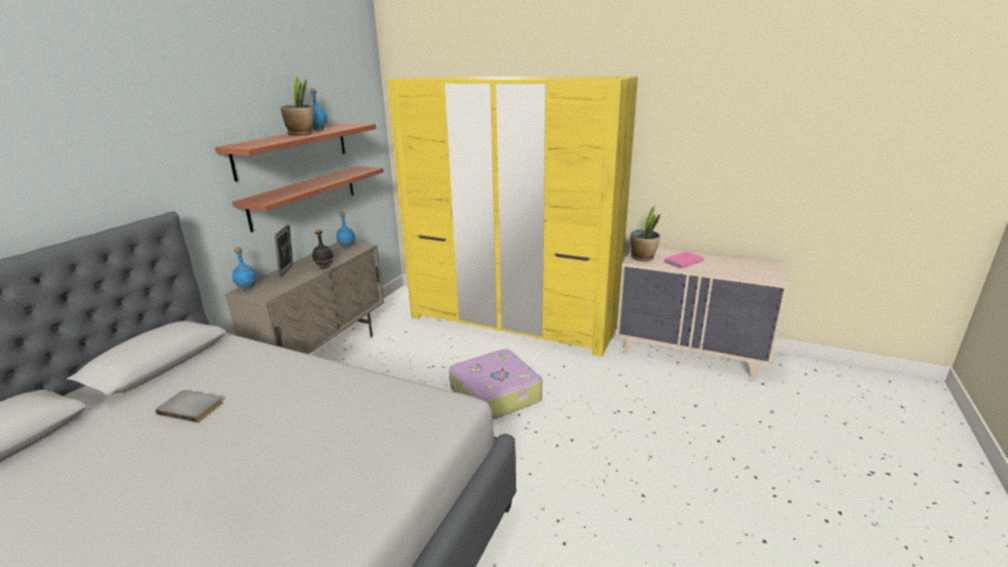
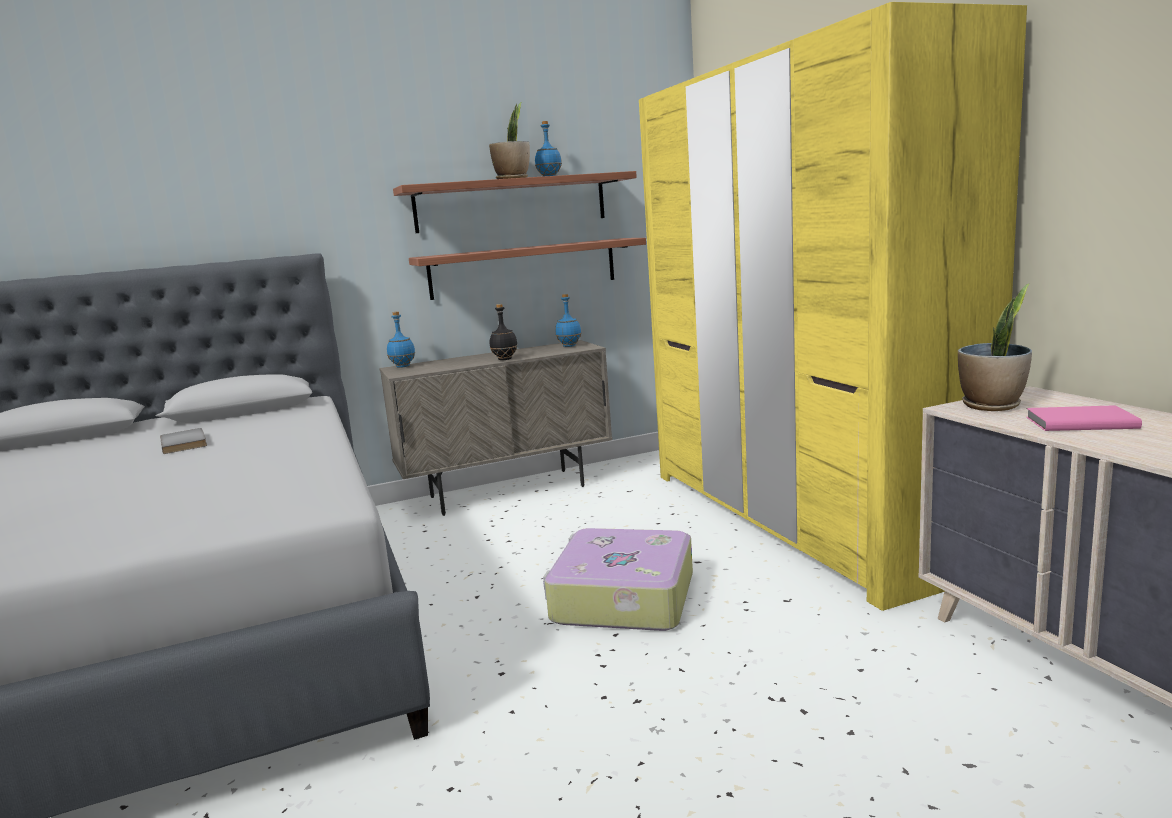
camera: 45 degrees right, 10 degrees down
(288, 271) = (467, 358): picture frame -> none

